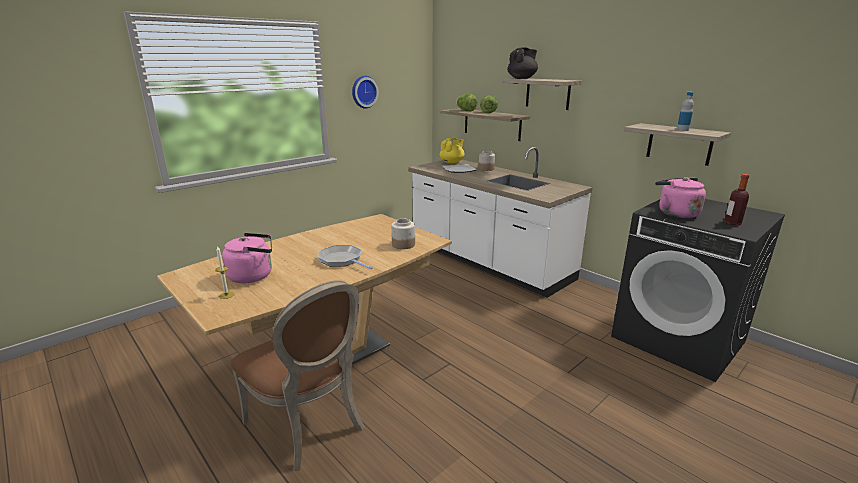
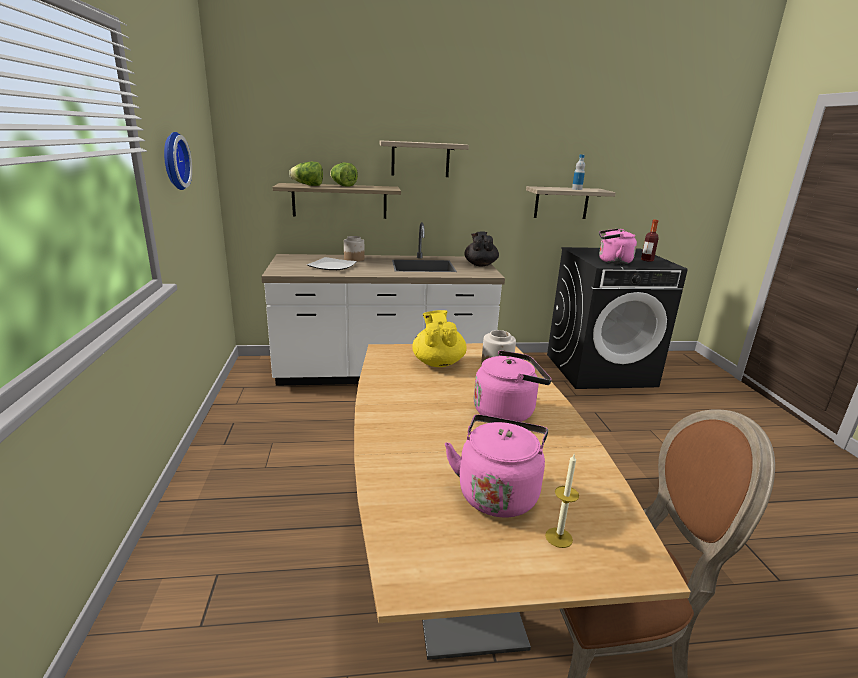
camera: 55 degrees left, 0 degrees up
(342, 260) = (507, 411): frying pan -> pink kettle
(452, 162) = (294, 259): yellow teapot -> yellow teapot (438, 362)
(522, 78) = (398, 141): black teapot -> black teapot (480, 264)

